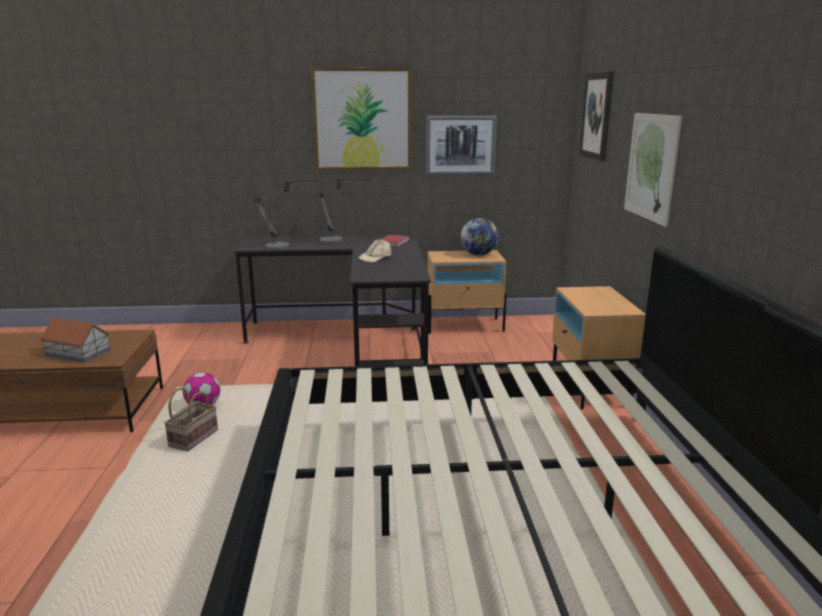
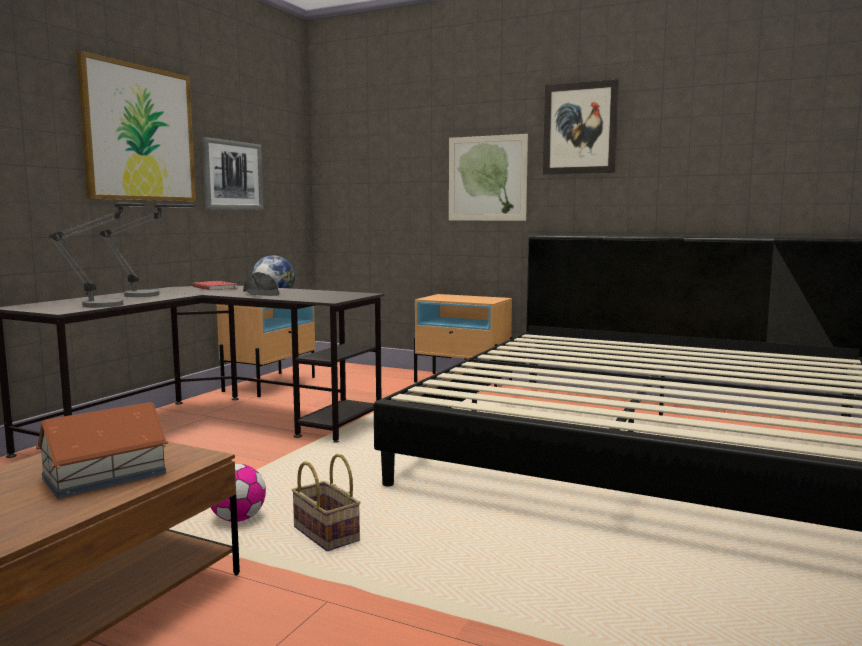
camera: 60 degrees left, 10 degrees down
(376, 257) = (261, 293): beige cap -> black cap
(597, 116) = (368, 147): picture -> picture (580, 128)

